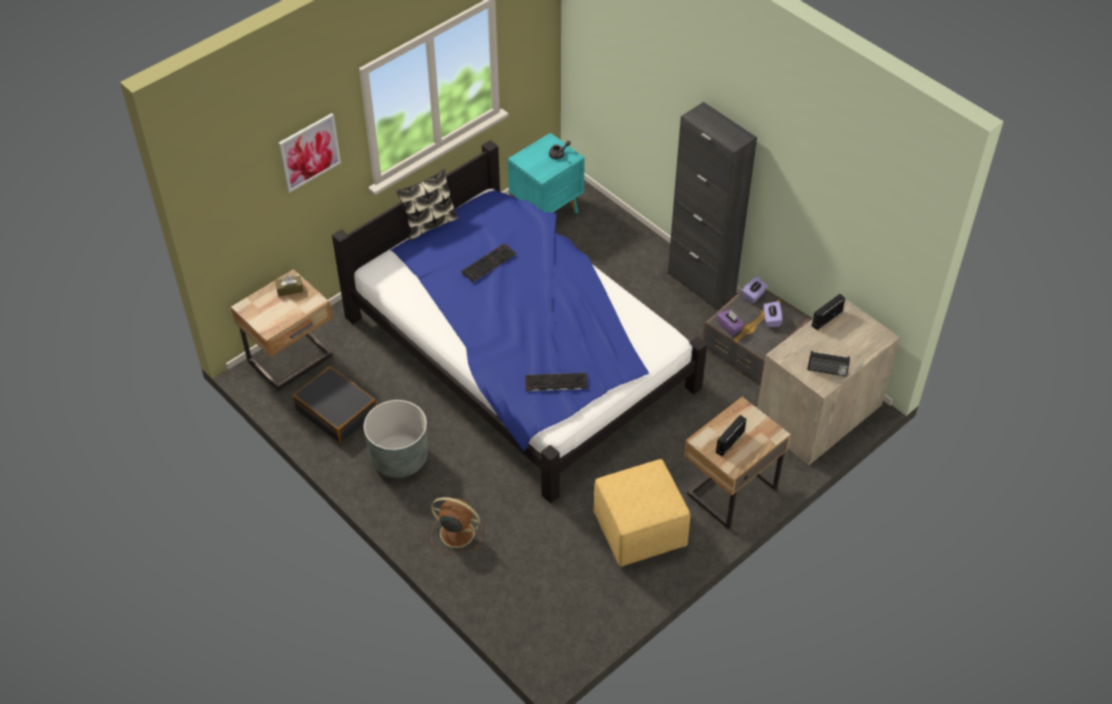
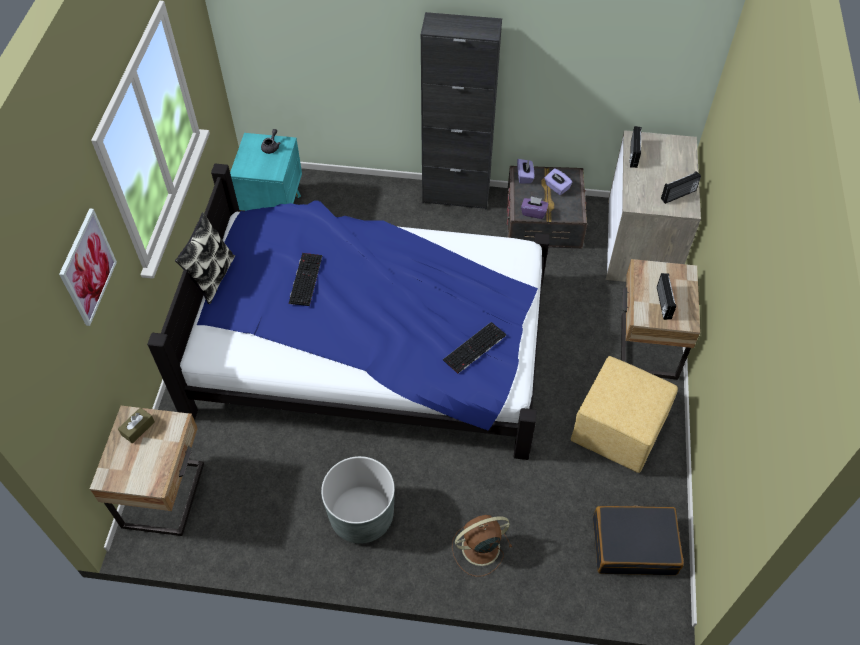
camera: 40 degrees left, 5 degrees up
(337, 411) = (260, 514): black suitcase -> black suitcase (634, 545)

